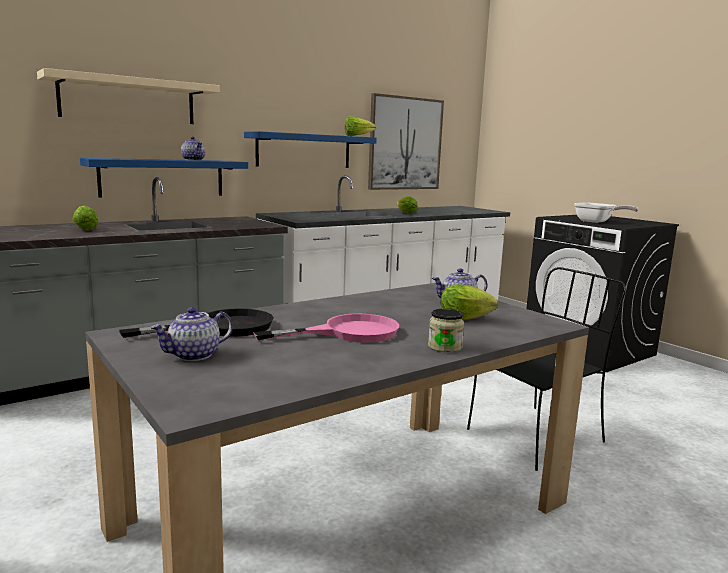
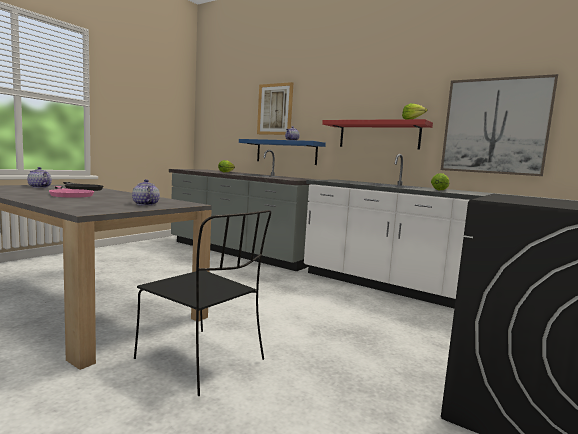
camera: 70 degrees right, 5 degrees down
(128, 100) = (275, 109): beige shelf -> picture
(304, 151) = (379, 135): blue shelf -> red shelf
(445, 347) = (36, 199): jar -> none
(468, 319) = (99, 203): lettuce -> none
(597, 222) = (518, 199): frying pan -> none

